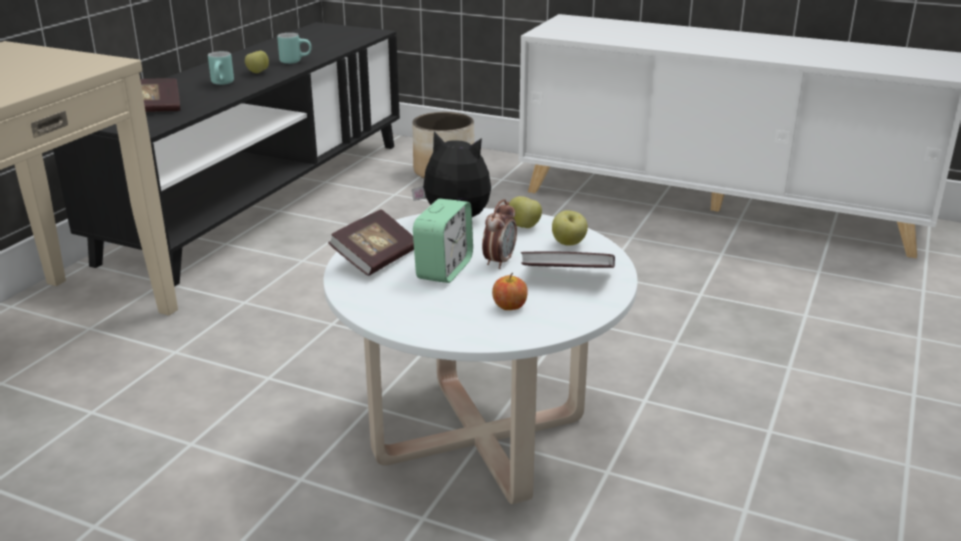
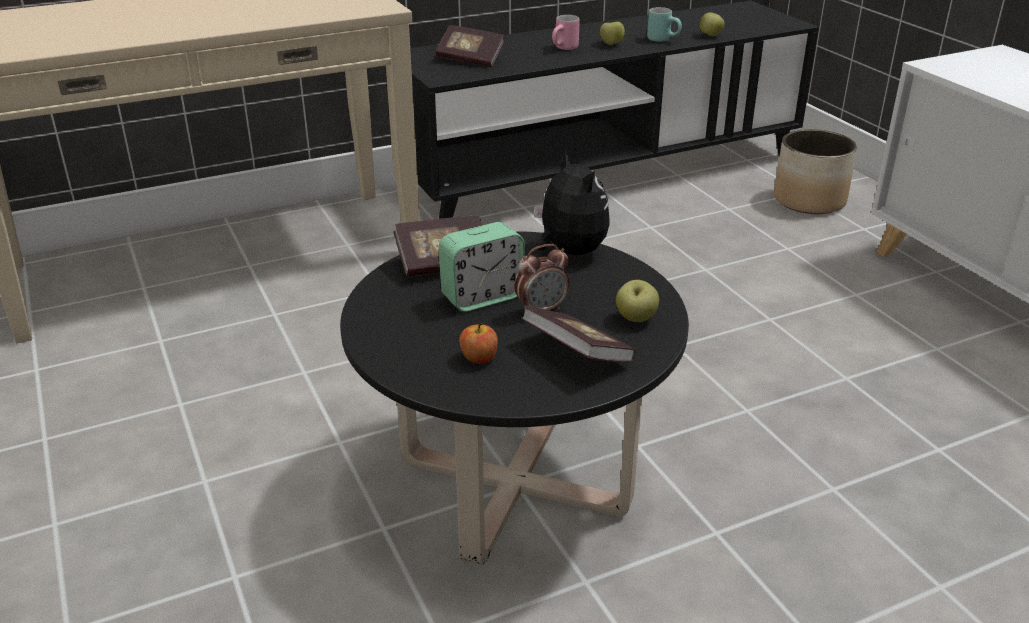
camera: 40 degrees right, 5 degrees up
(223, 84) = (565, 49): turquoise mug -> pink mug
(480, 437) = (514, 484): white coffee table -> black coffee table
(524, 227) = (621, 284): apple -> apple (710, 36)

